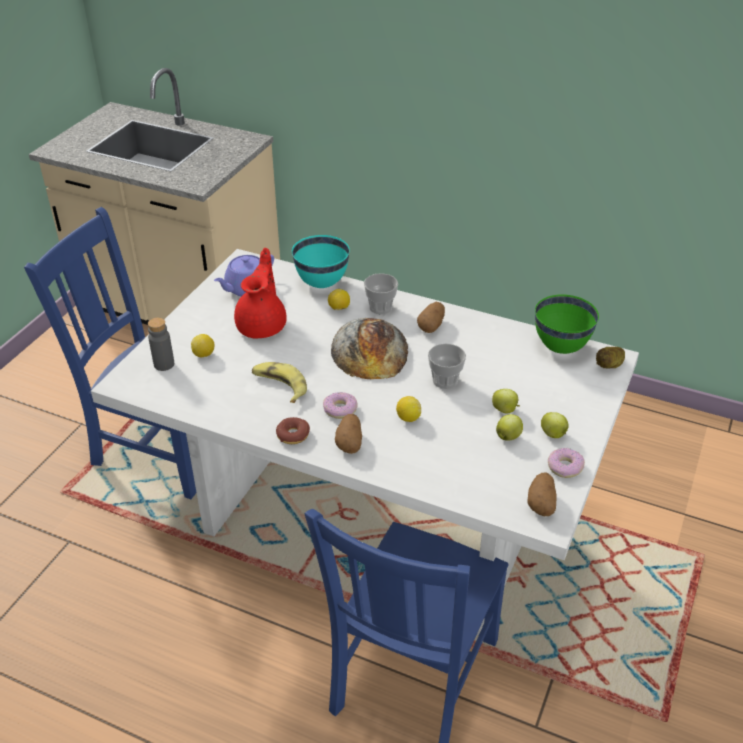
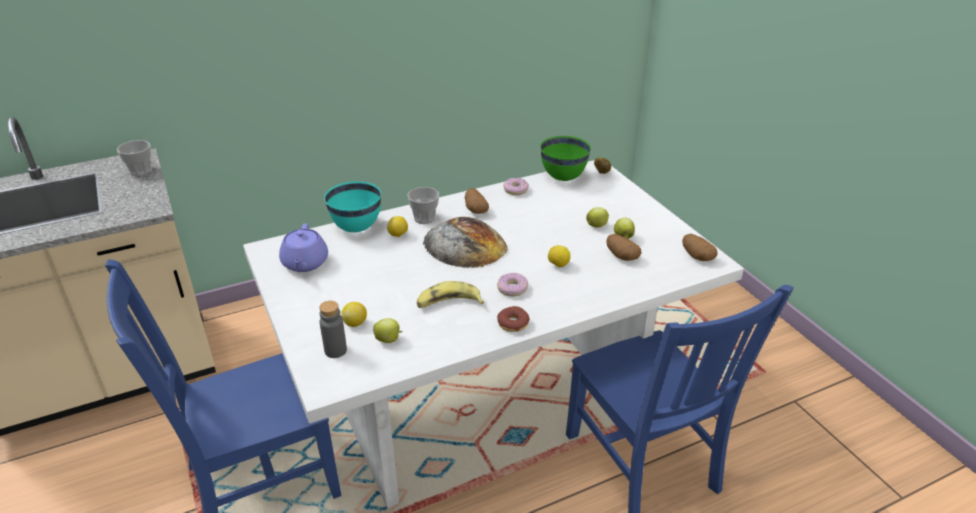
camera: 50 degrees left, 5 degrees down
(263, 325) = (364, 277): red teapot -> none
(350, 442) = (553, 301): potato -> potato (621, 256)
(445, 380) = (539, 232): cup -> cup (141, 171)
(553, 434) = (640, 221): apple -> apple (389, 340)
(564, 467) = (673, 232): donut -> donut (515, 190)

